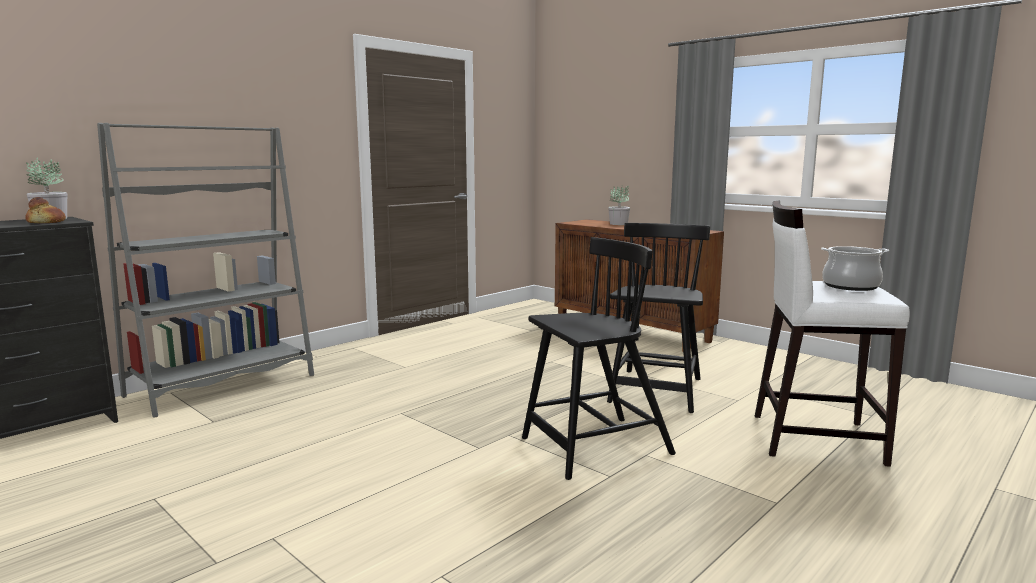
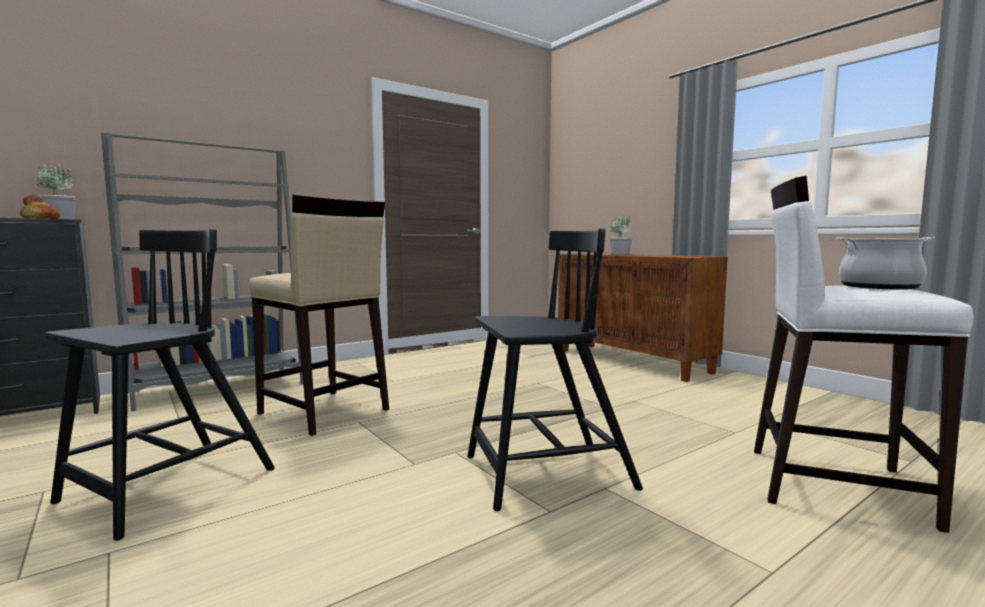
camera: 10 degrees right, 5 degrees down
(359, 405) = (324, 412): none -> beige stool
(656, 391) = (640, 417): black chair -> black chair (167, 487)

